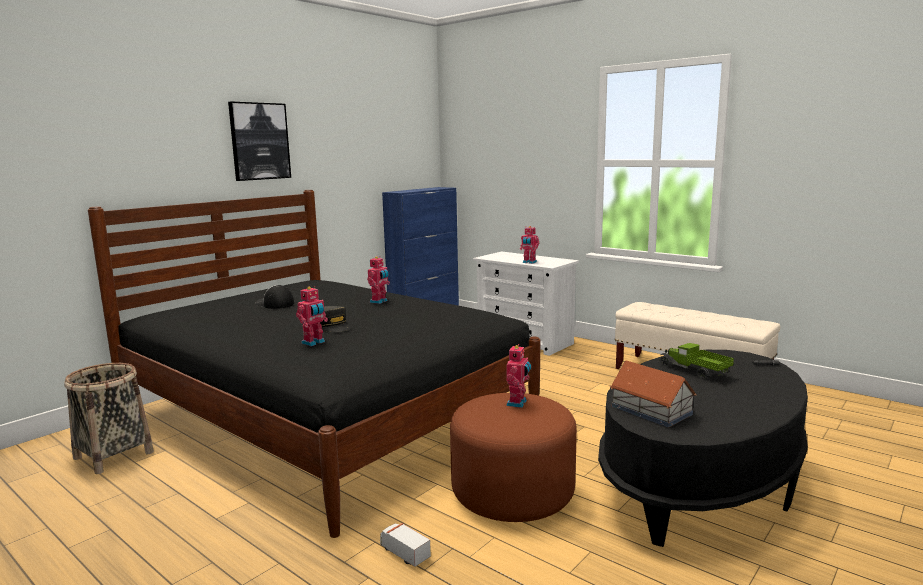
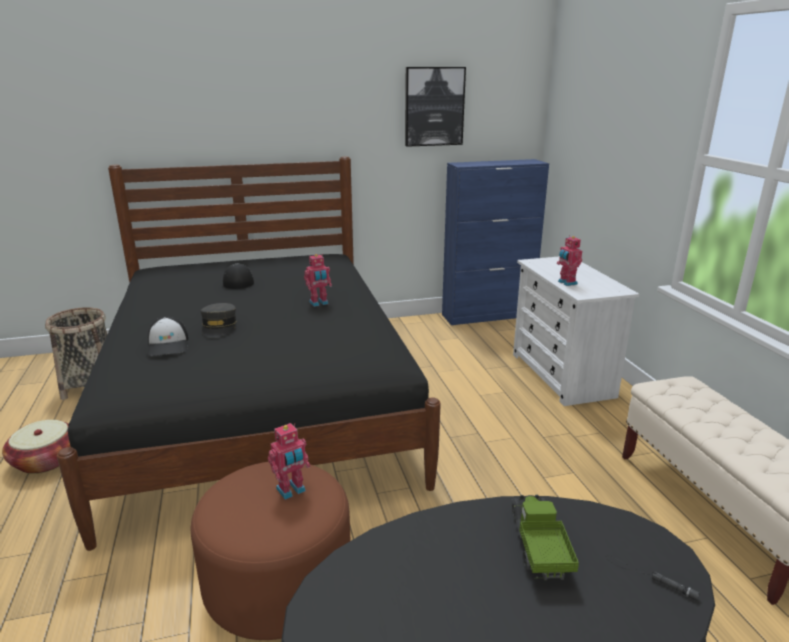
camera: 35 degrees right, 10 degrees up
(171, 513) = (46, 460): none -> basket
(259, 141) = (290, 102): picture -> picture (434, 106)
(314, 343) = (168, 345): toy robot -> cap
(404, 553) = (106, 601): toy truck -> none
(651, 410) = (362, 592): toy house -> none

